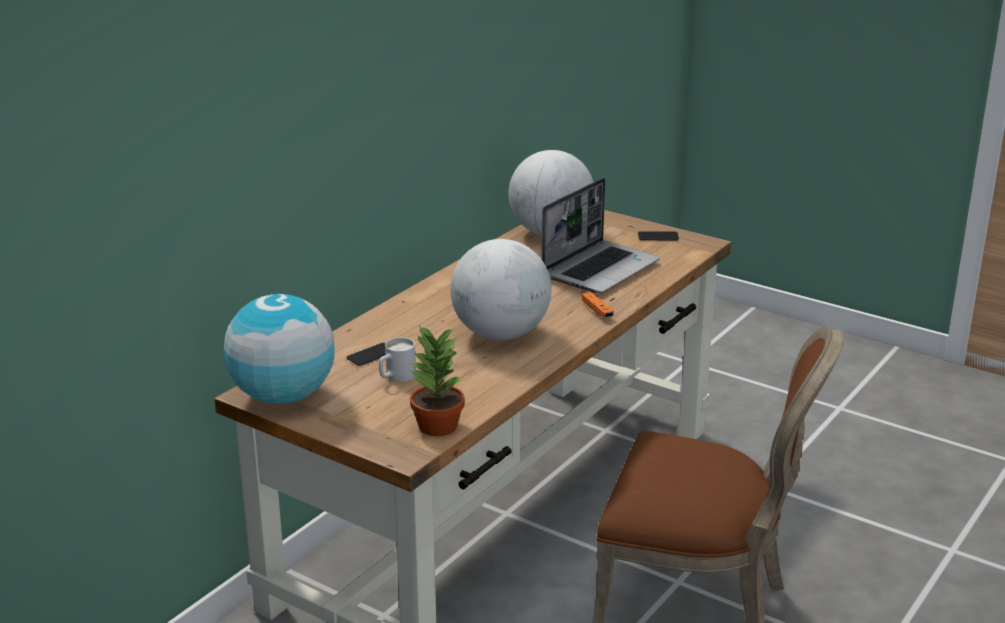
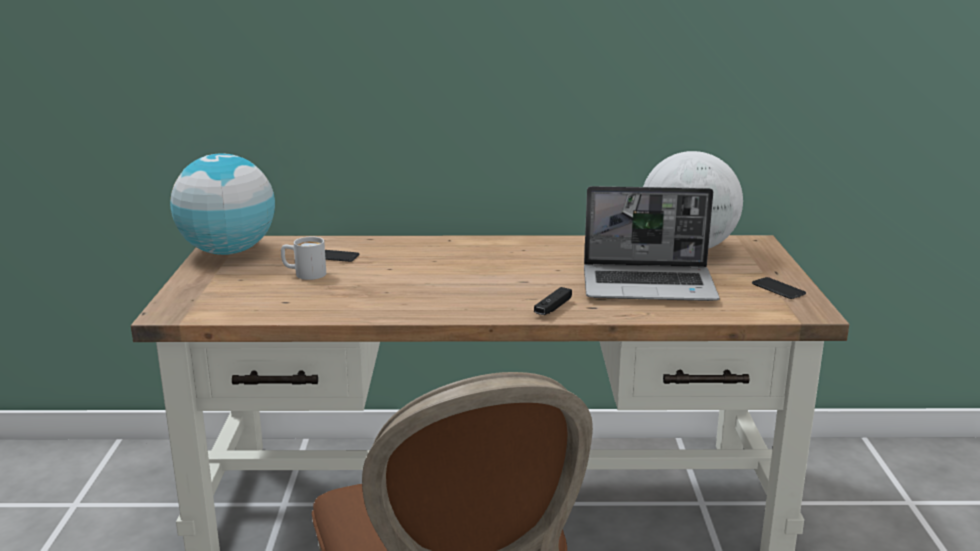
camera: 55 degrees right, 5 degrees down
(436, 426) = (230, 310): potted plant -> none
(500, 334) = (439, 285): globe -> none
(597, 311) = (553, 308): orange game controller -> black game controller

